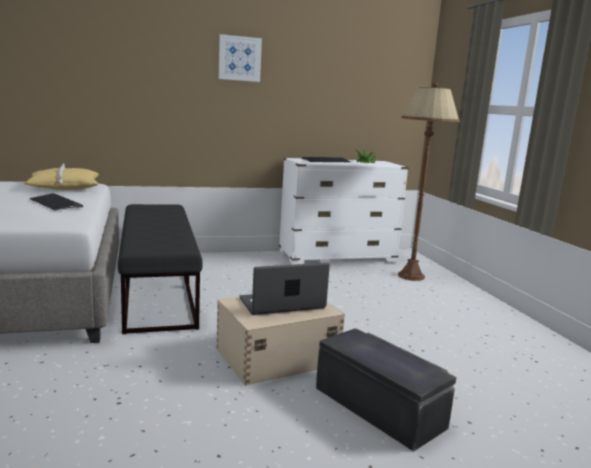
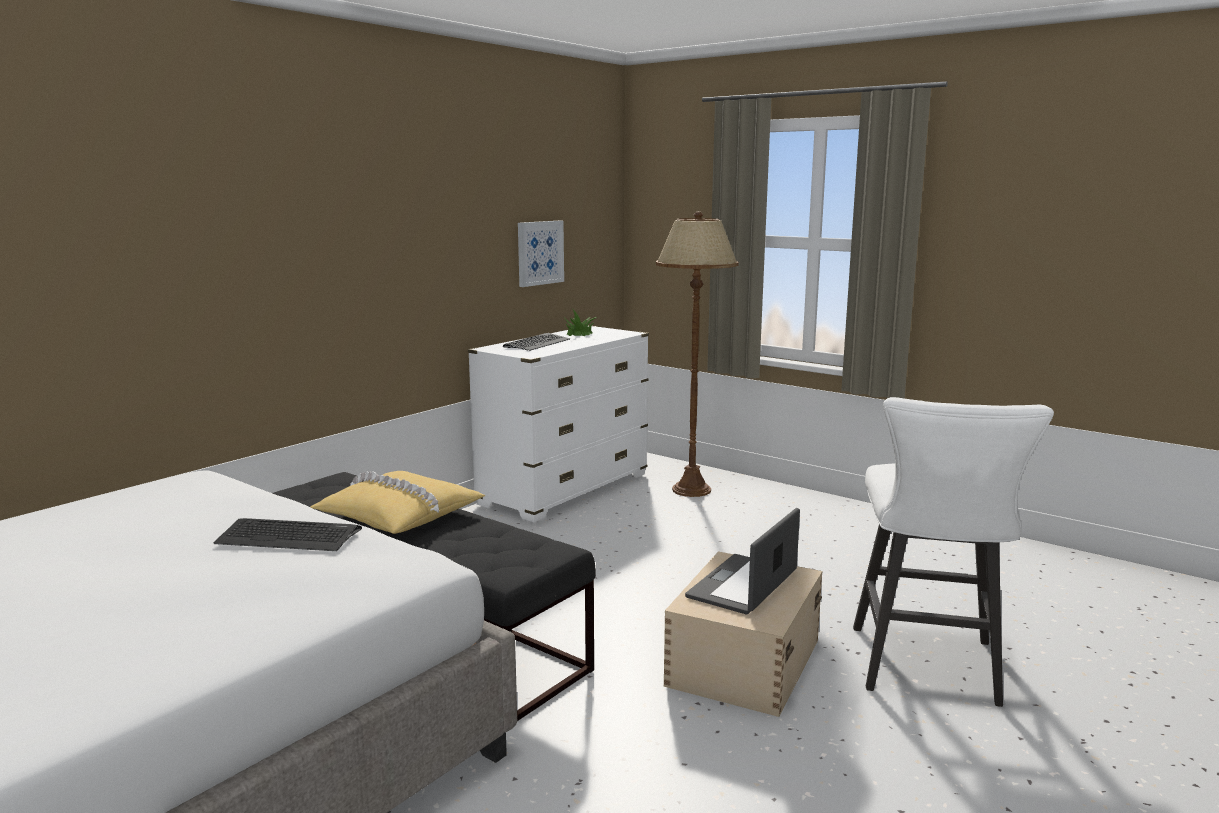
camera: 35 degrees left, 0 degrees up
(64, 187) = (177, 499): yellow pillow -> yellow pillow (398, 516)
(239, 58) = (391, 191): picture -> picture (540, 253)
(379, 406) = (927, 671): black storage box -> white stool

